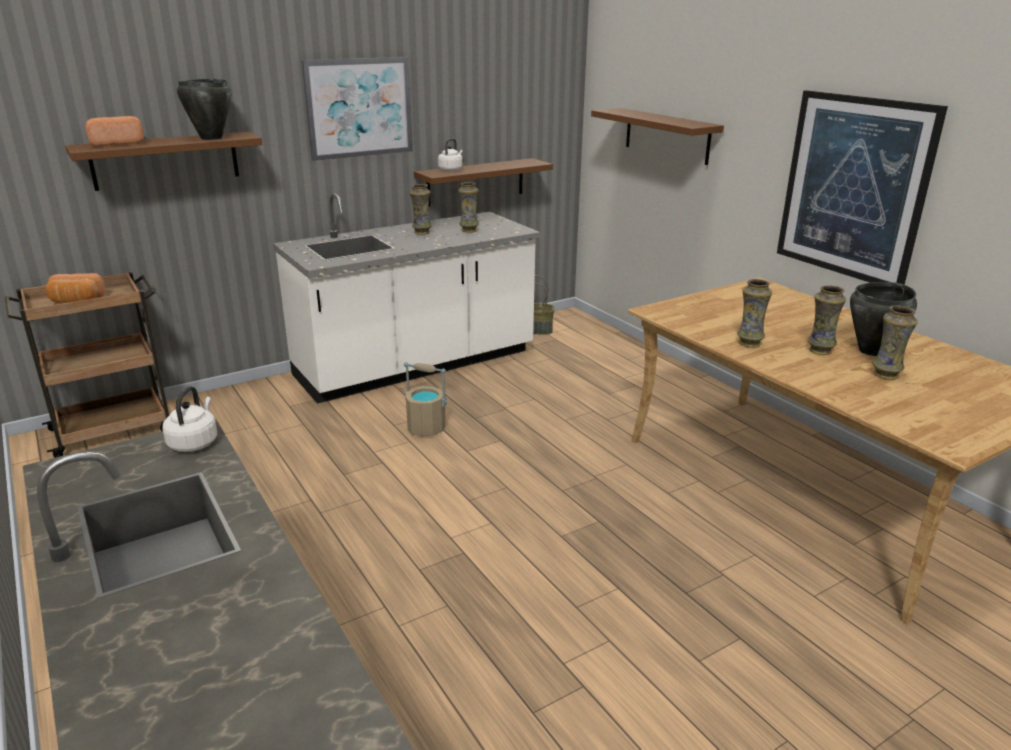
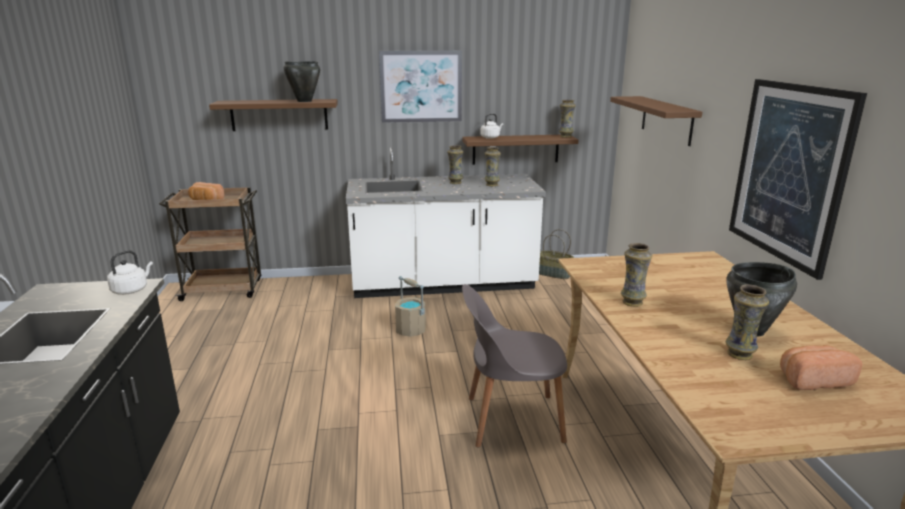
camera: 25 degrees right, 5 degrees down
(116, 143) = (245, 101): bread -> bread (812, 380)
(620, 499) = (511, 419): none -> grey chair
(819, 350) = (695, 320): vase -> vase (565, 136)

